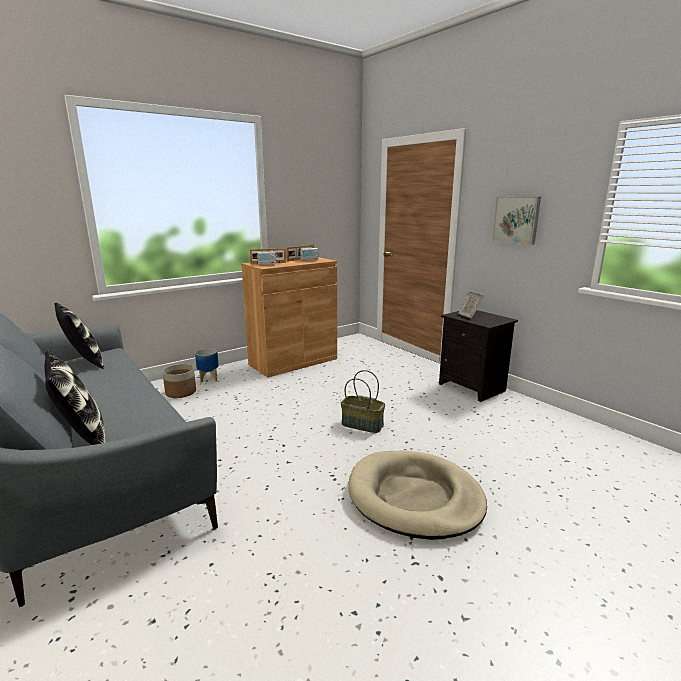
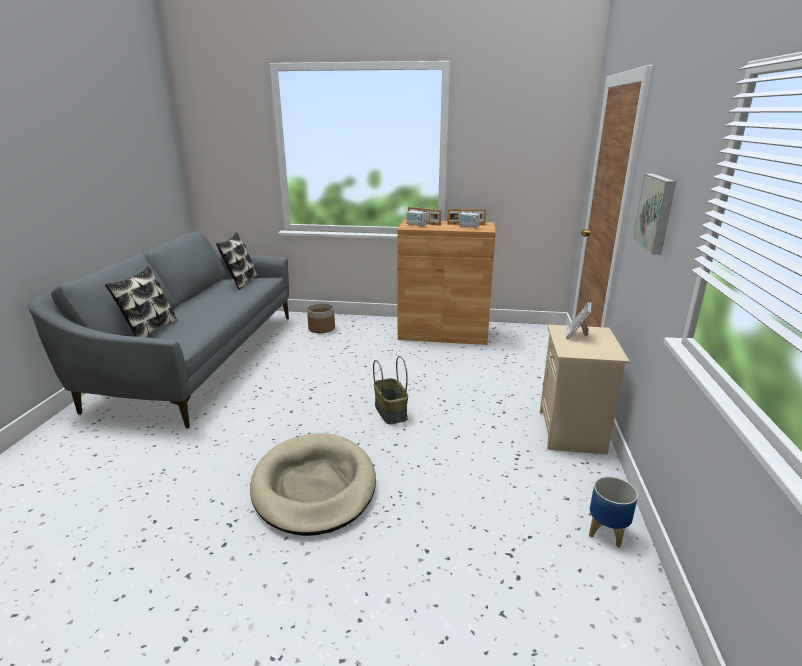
camera: 45 degrees right, 5 degrees up
(208, 378) = (356, 324): planter -> planter (606, 532)
(473, 387) = (573, 432): black nightstand -> beige nightstand

